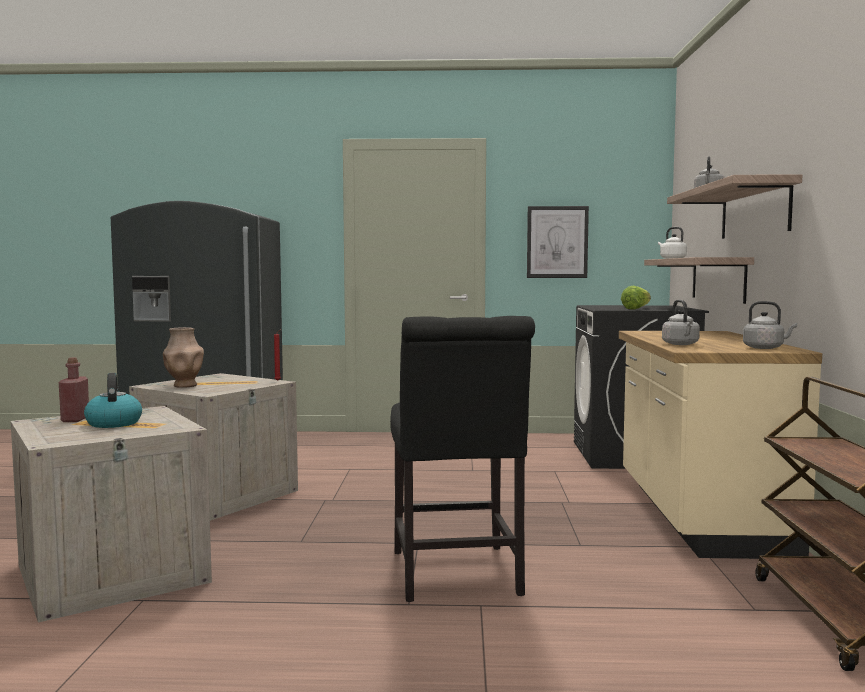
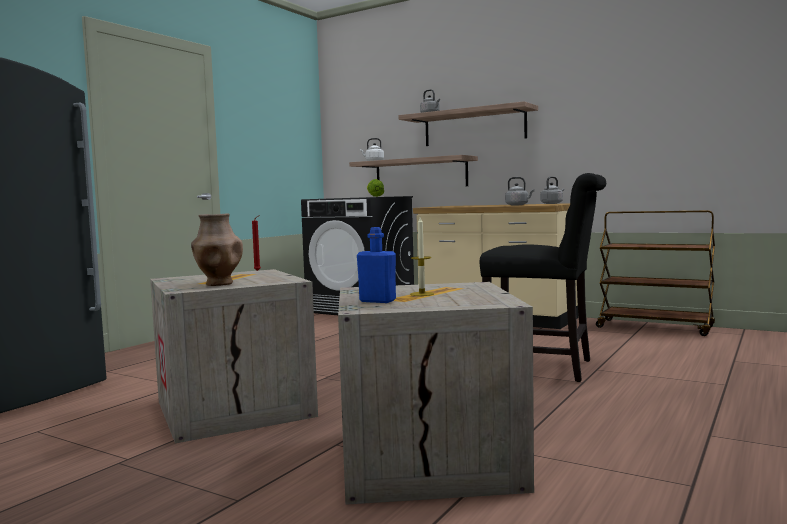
camera: 60 degrees left, 0 degrees up
(75, 419) = (377, 301): red bottle -> blue bottle
(113, 423) = (422, 294): kettle -> candle
(557, 242) = (263, 148): picture -> none

